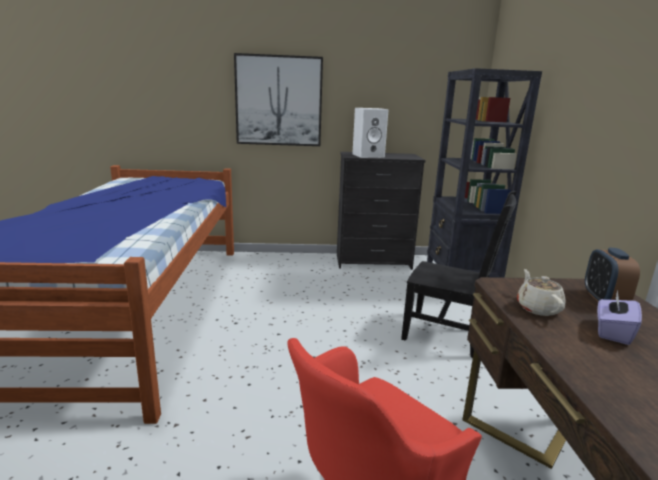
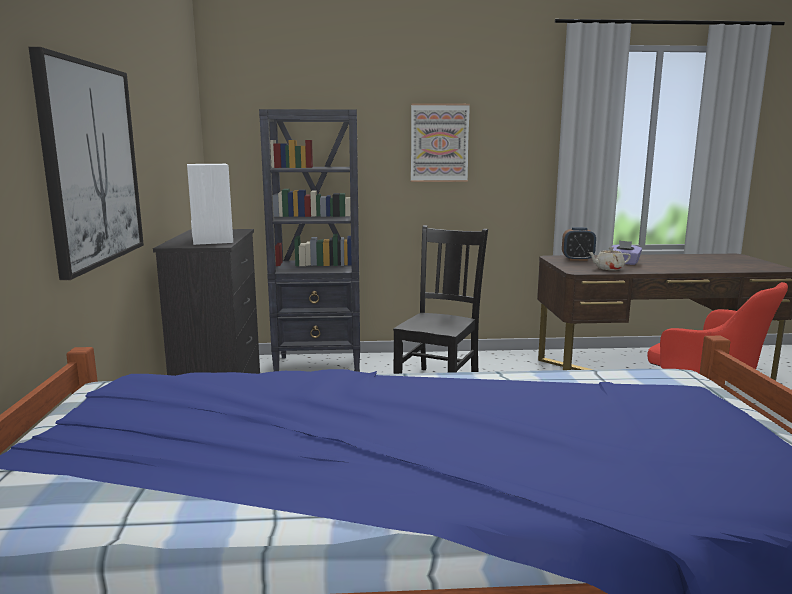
camera: 90 degrees left, 5 degrees down
(596, 105) = (439, 143): none -> picture

